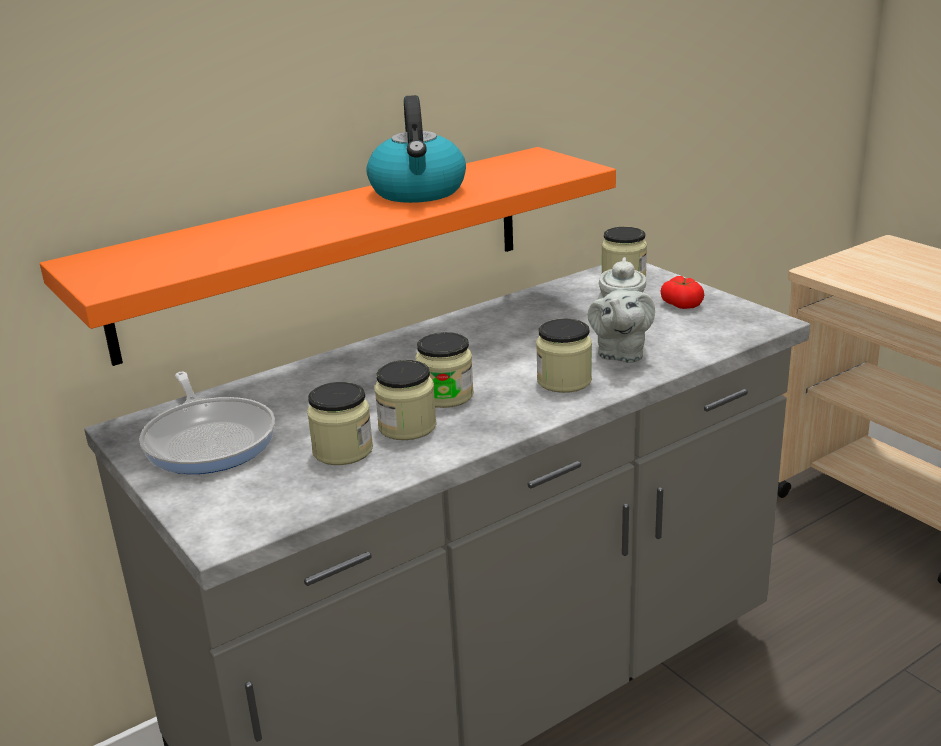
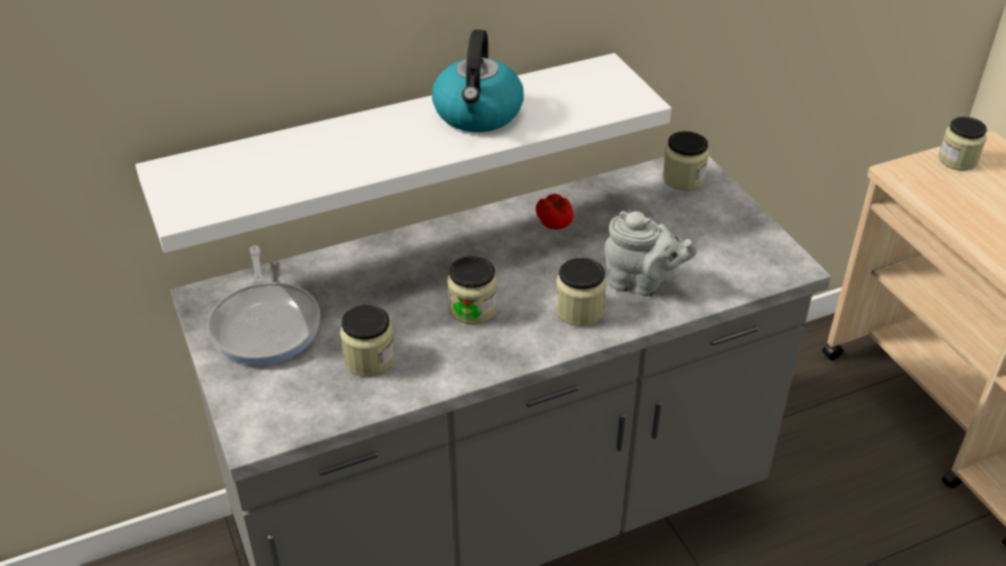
camera: 10 degrees right, 15 degrees up
(327, 249) = (394, 146): orange shelf -> white shelf
(407, 426) = (429, 341): jar -> jar (957, 160)
(620, 353) = (641, 283): grey teapot -> grey teapot turned 90 degrees counterclockwise
(682, 304) = (723, 227): tomato -> tomato (554, 220)

